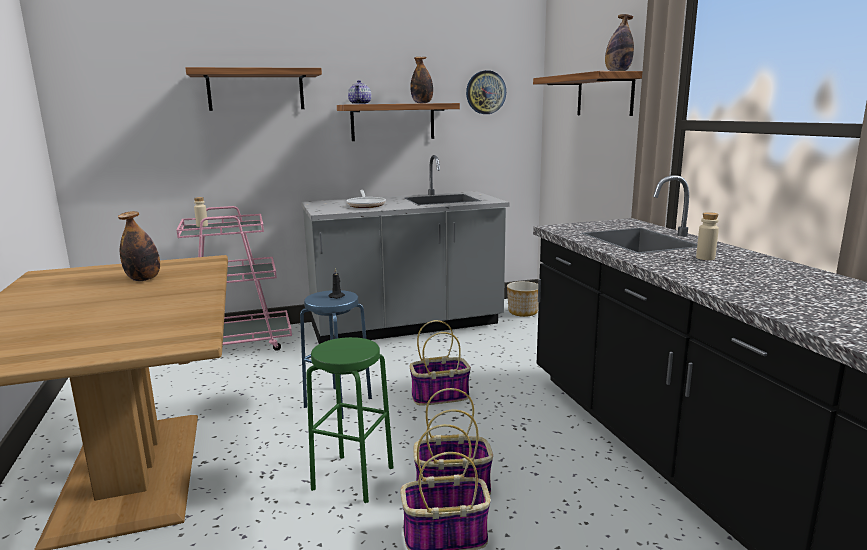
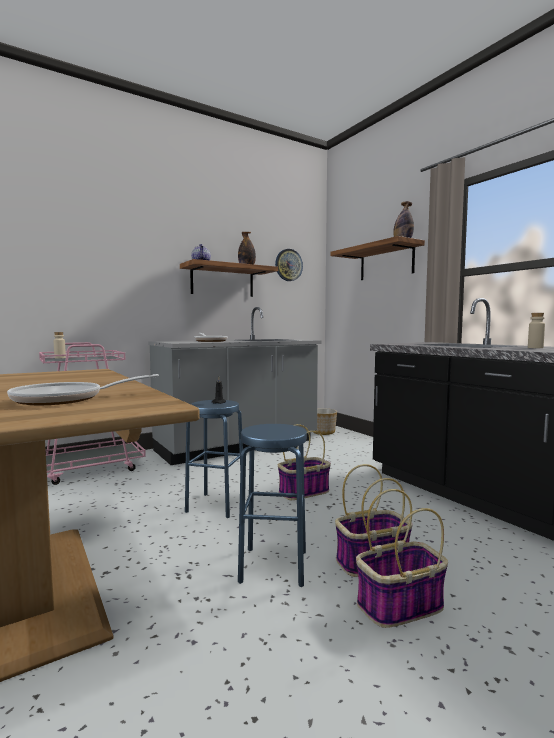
camera: 15 degrees left, 10 degrees down
(130, 323) = (66, 399): none -> frying pan
(144, 279) = (41, 379): bottle -> none
(256, 90) = (113, 245): shelf -> none
(353, 478) = (274, 566): green stool -> blue stool

